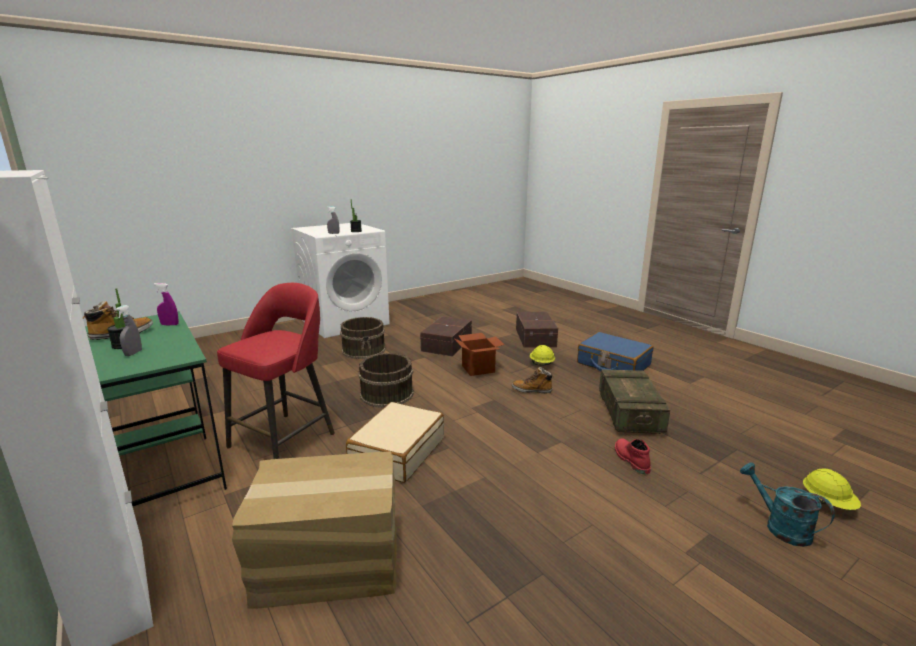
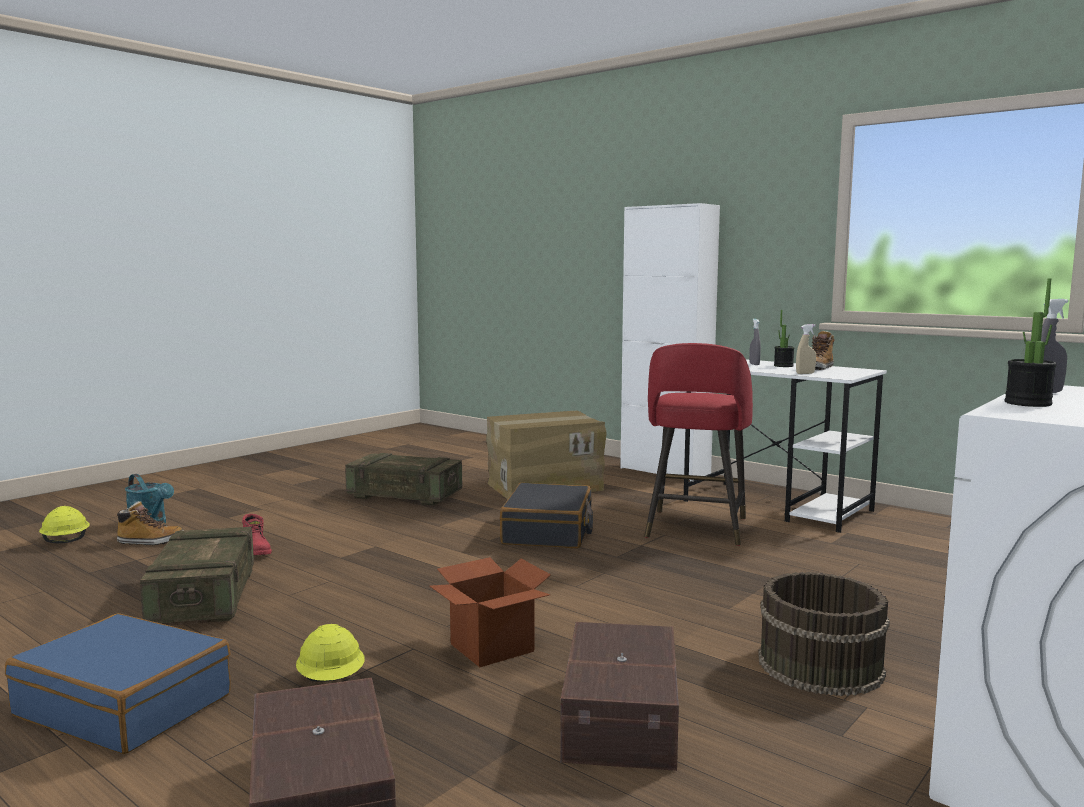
camera: 165 degrees right, 10 degrees down
(165, 463) = (778, 506): green desk -> white desk
(170, 324) = (805, 373): purple spray bottle -> beige spray bottle
(386, 394) = (635, 582): brown bucket -> none
(397, 452) = (548, 532): beige suitcase -> black suitcase
(515, 563) = (405, 495): none -> crate
(532, 390) = (369, 616): boot -> boot (150, 542)

